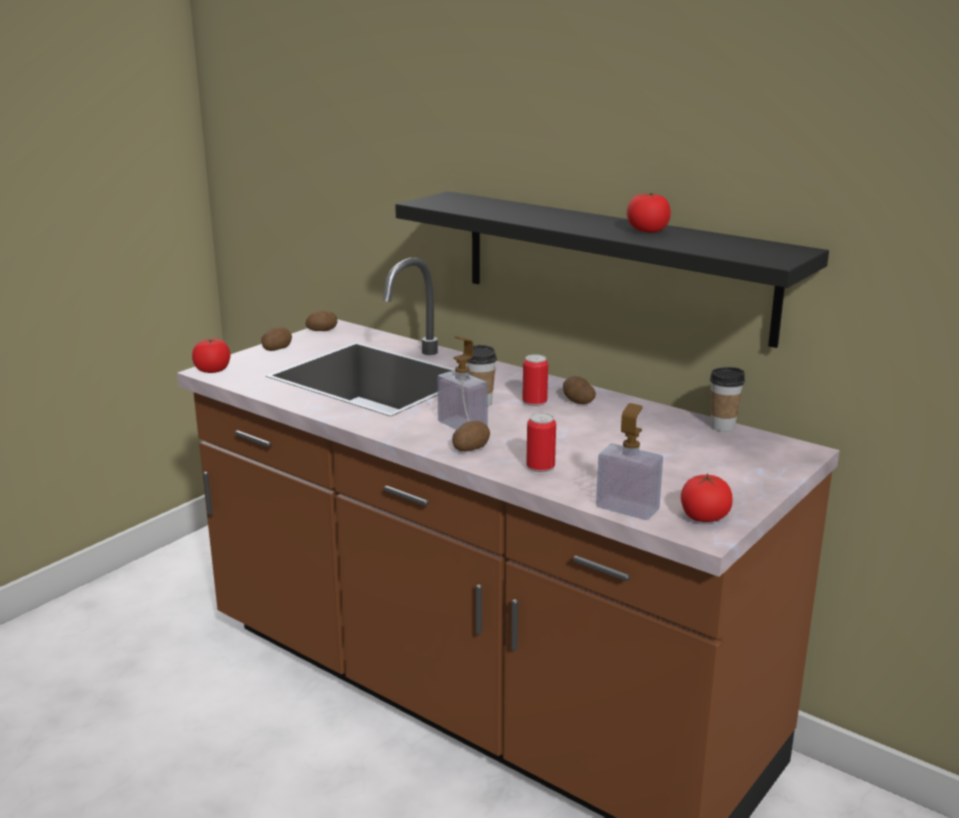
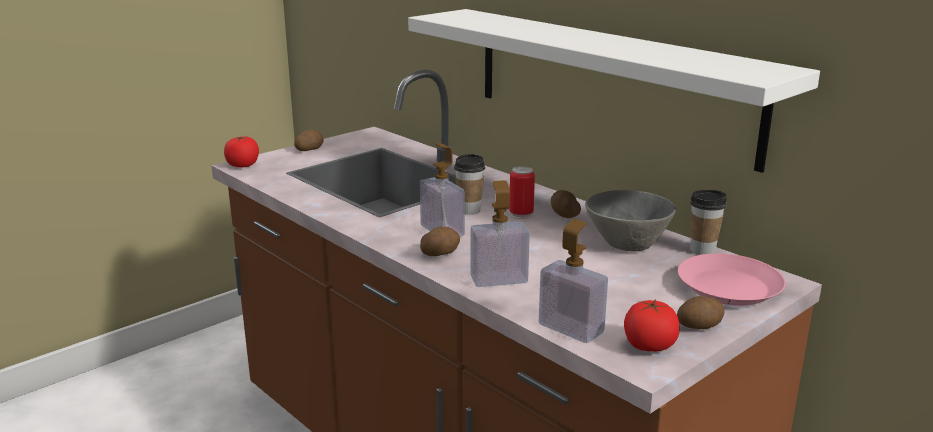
camera: 10 degrees right, 0 degrees up
(322, 330) = (357, 136): potato -> potato (700, 326)
(540, 468) = (499, 279): can -> soap dispenser
(614, 265) = (609, 82): black shelf -> white shelf
(647, 231) = (634, 46): tomato -> none
(651, 424) = (629, 242): none -> grey bowl
(759, 460) = (729, 288): none -> pink plate

